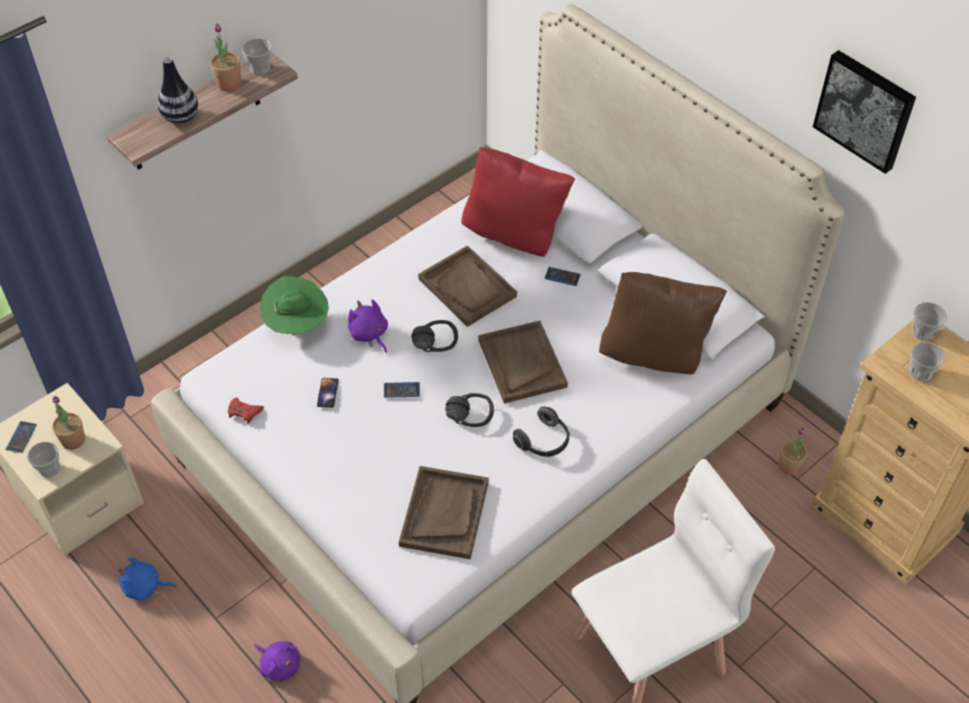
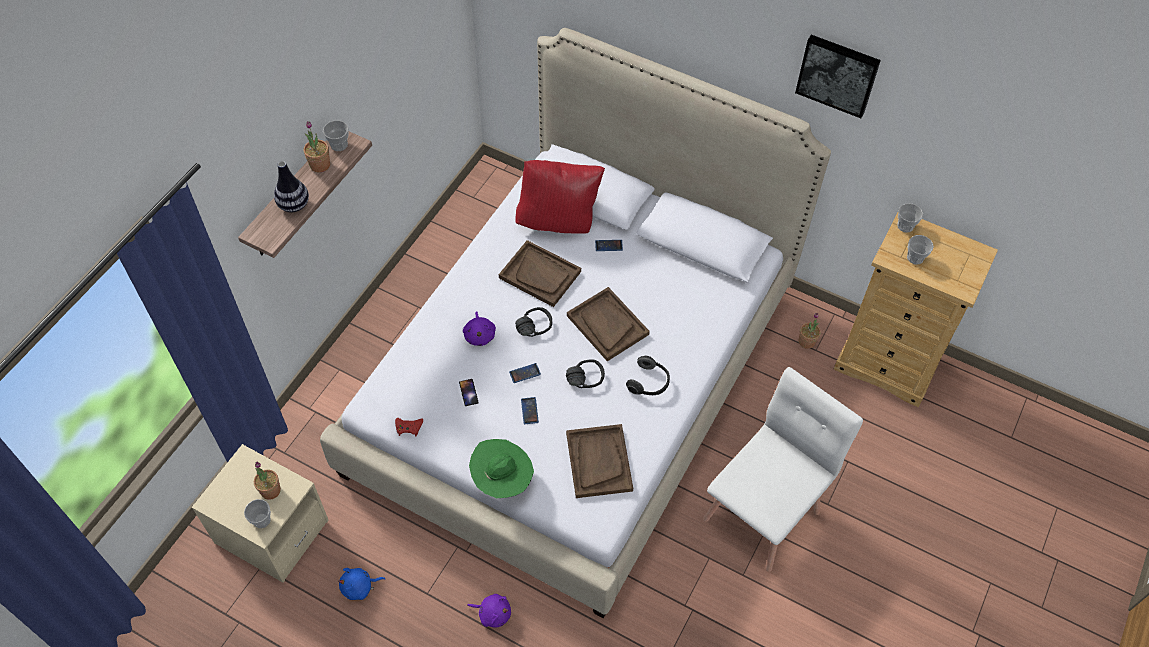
camera: 20 degrees left, 5 degrees up
(21, 437) = (225, 501): phone -> phone (529, 411)
(297, 325) = (419, 343): green hat -> green hat (502, 479)
(369, 334) = (480, 335): purple plush toy -> purple plush toy turned 135 degrees counterclockwise
(654, 355) = (702, 290): brown pillow -> none

